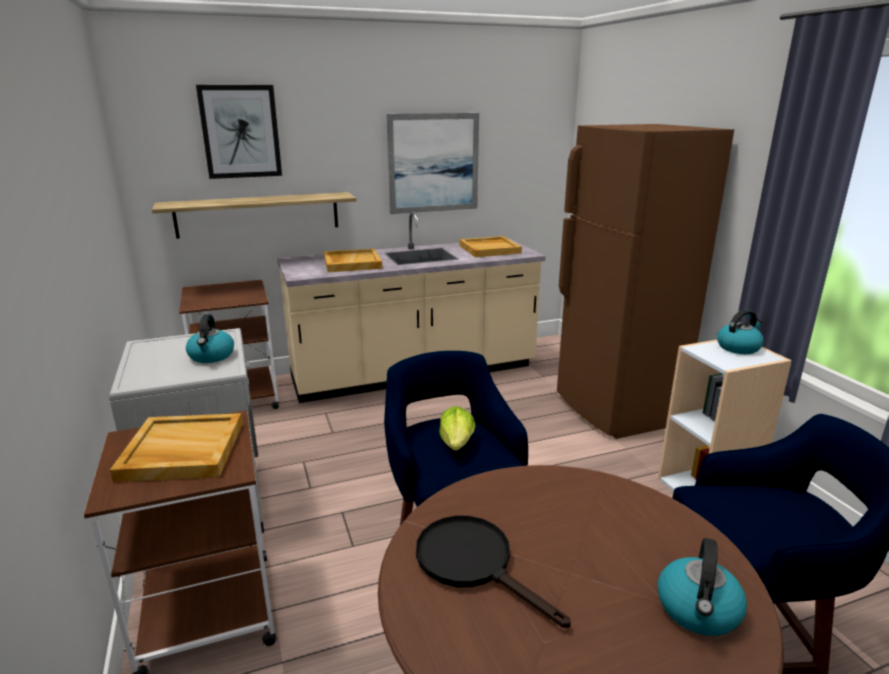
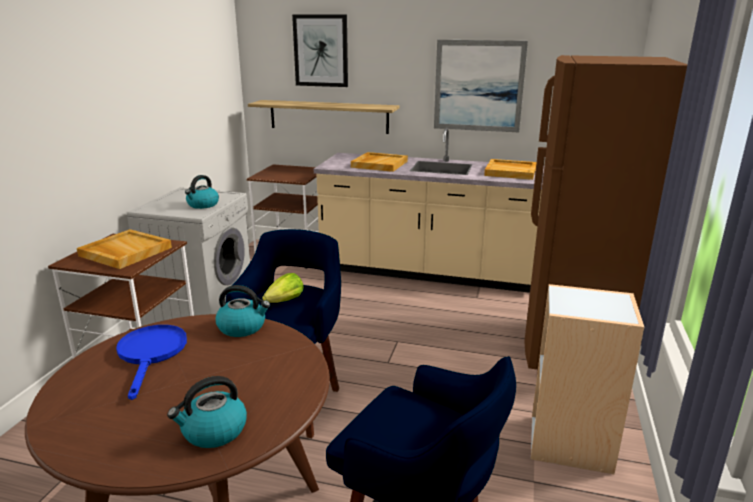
camera: 35 degrees right, 0 degrees up
(474, 564) = (151, 354): black frying pan -> blue frying pan
(738, 347) = (608, 301): kettle -> kettle (242, 327)

